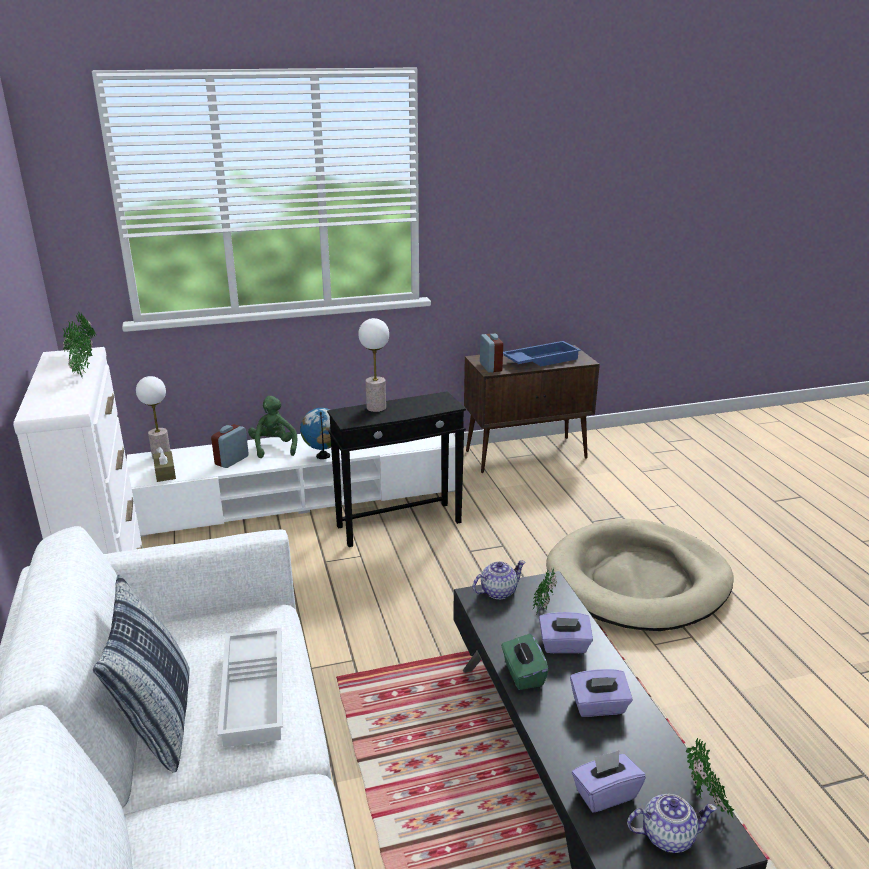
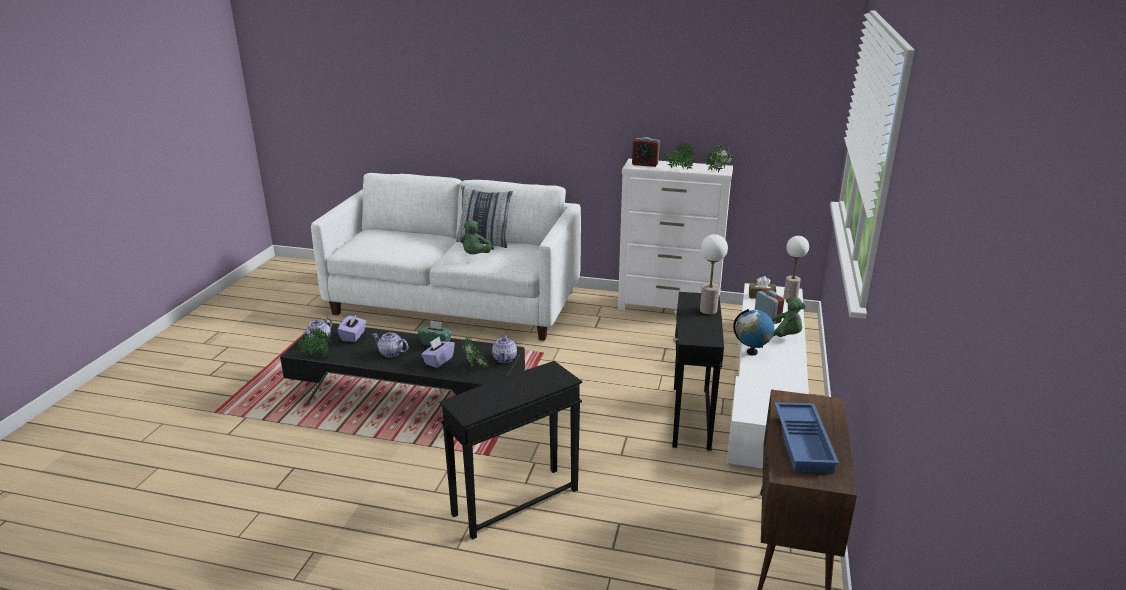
camera: 120 degrees right, 0 degrees up
(256, 692) = (476, 256): white tray -> green plush toy
(490, 367) = (796, 401): alarm clock -> alarm clock (645, 164)
(599, 706) = (391, 353): purple tissue box -> teapot
(637, 580) = (514, 501): beige dog bed -> black side table

